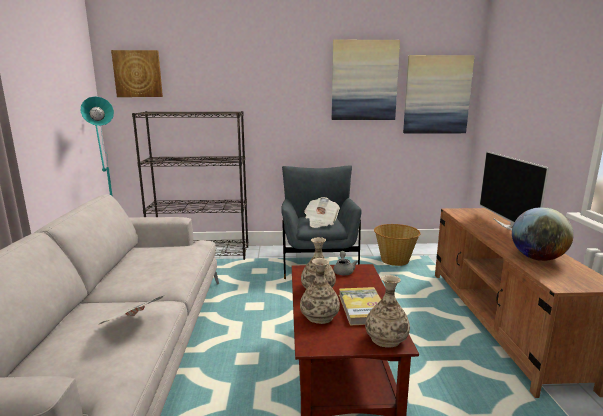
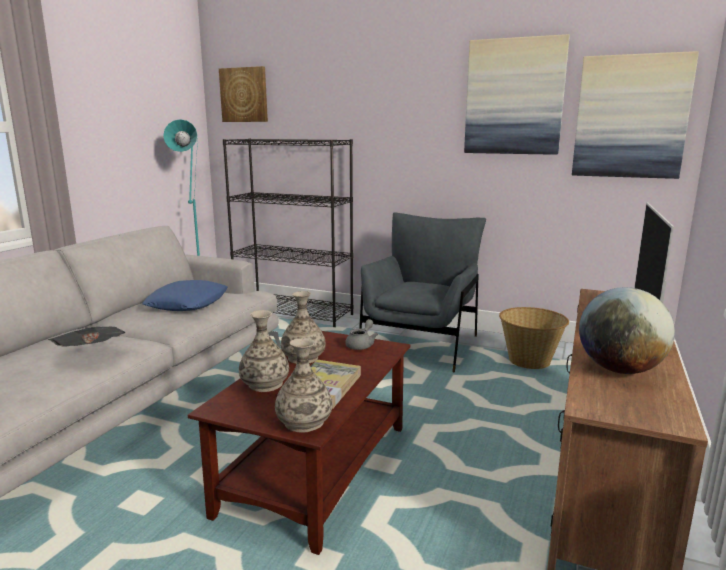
camera: 25 degrees right, 0 degrees up
(159, 261) = (187, 303): none -> blue pillow
(321, 222) = (414, 289): newspaper -> none

